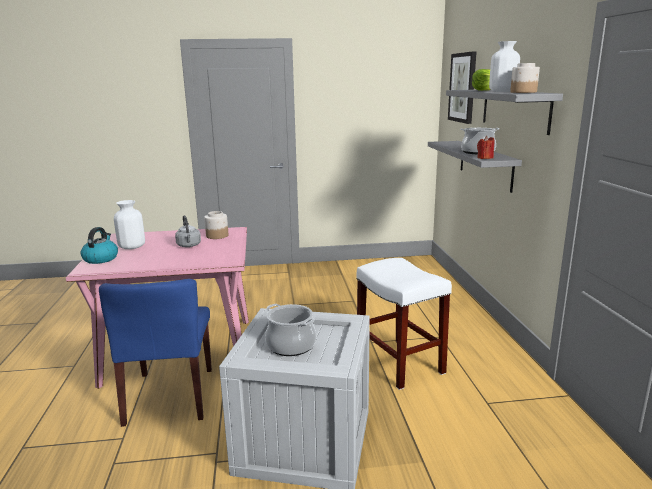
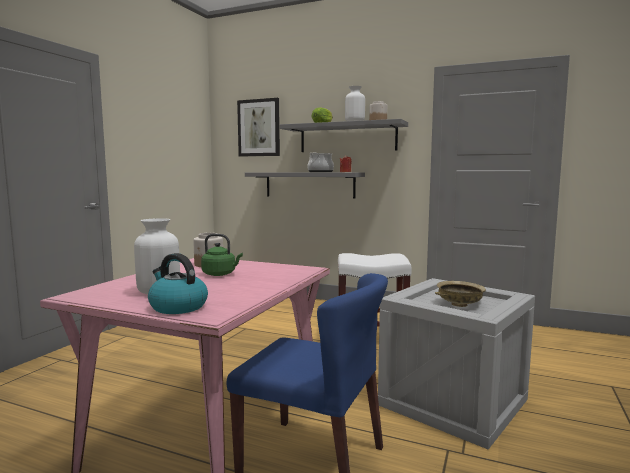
camera: 60 degrees left, 10 degrees down
(189, 245) = (220, 274): grey kettle -> green kettle
(291, 345) = (460, 304): cooking pot -> beige bowl

